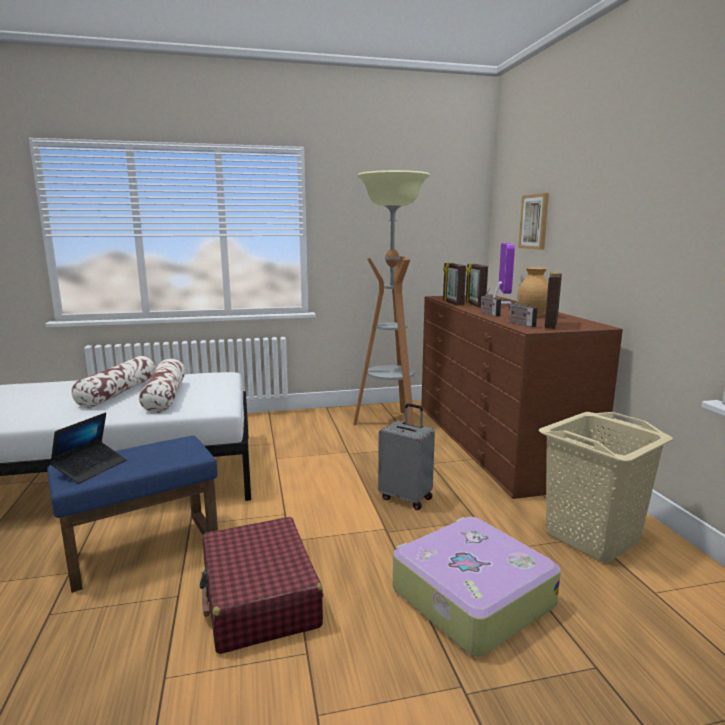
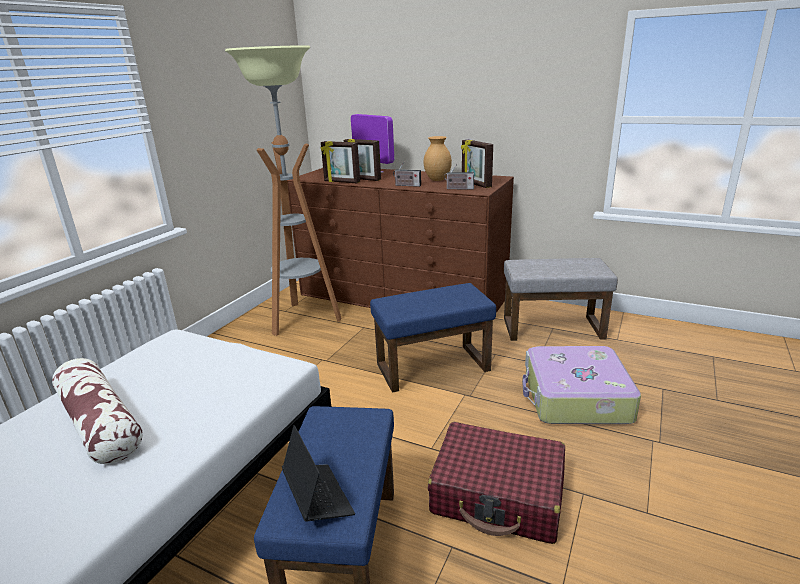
camera: 50 degrees left, 10 degrees up
(165, 396) = (183, 391): pillow -> none
(406, 498) = (433, 366): grey suitcase -> blue ottoman
(534, 222) = (380, 92): picture -> none
(592, 537) = (553, 328): beige laundry basket -> grey ottoman

